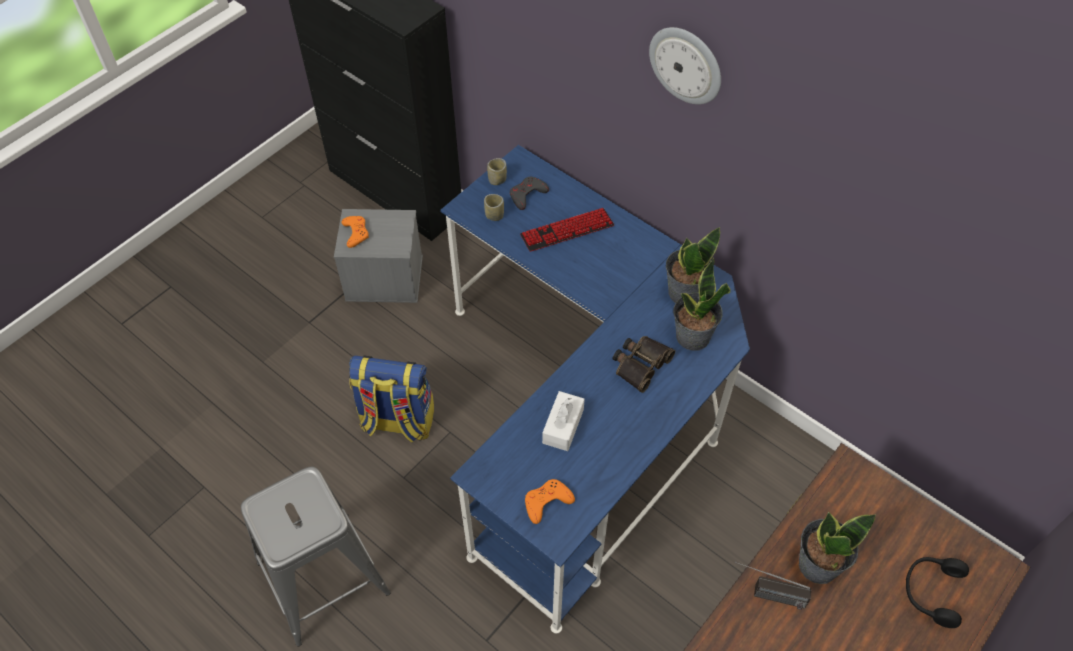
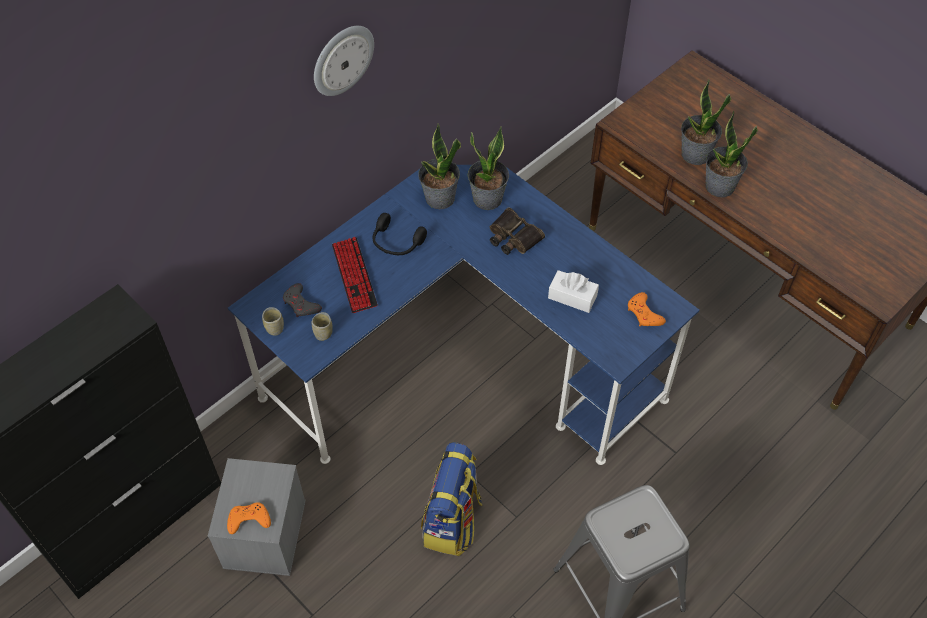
camera: 85 degrees left, 0 degrees up
(765, 594) = (719, 186): radio -> potted plant
(931, 591) = (712, 101): black headphones -> black headphones (396, 243)

